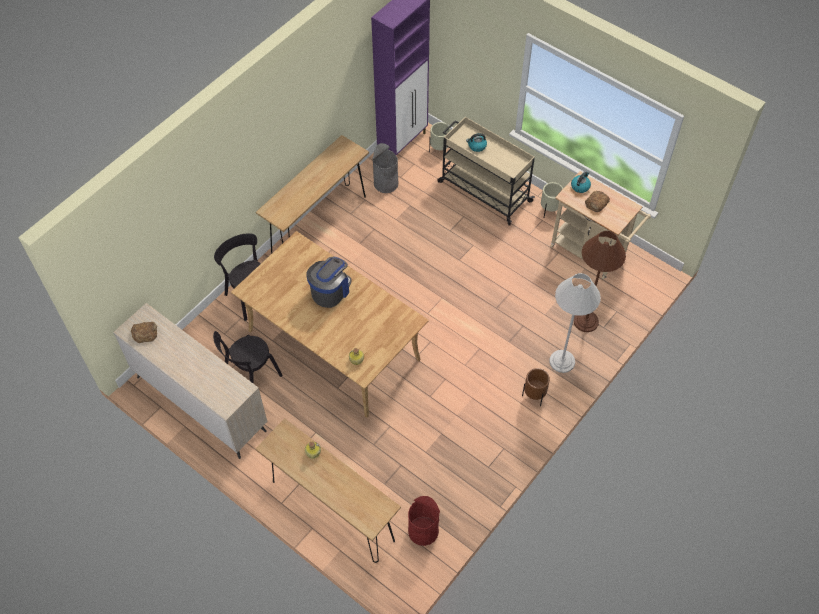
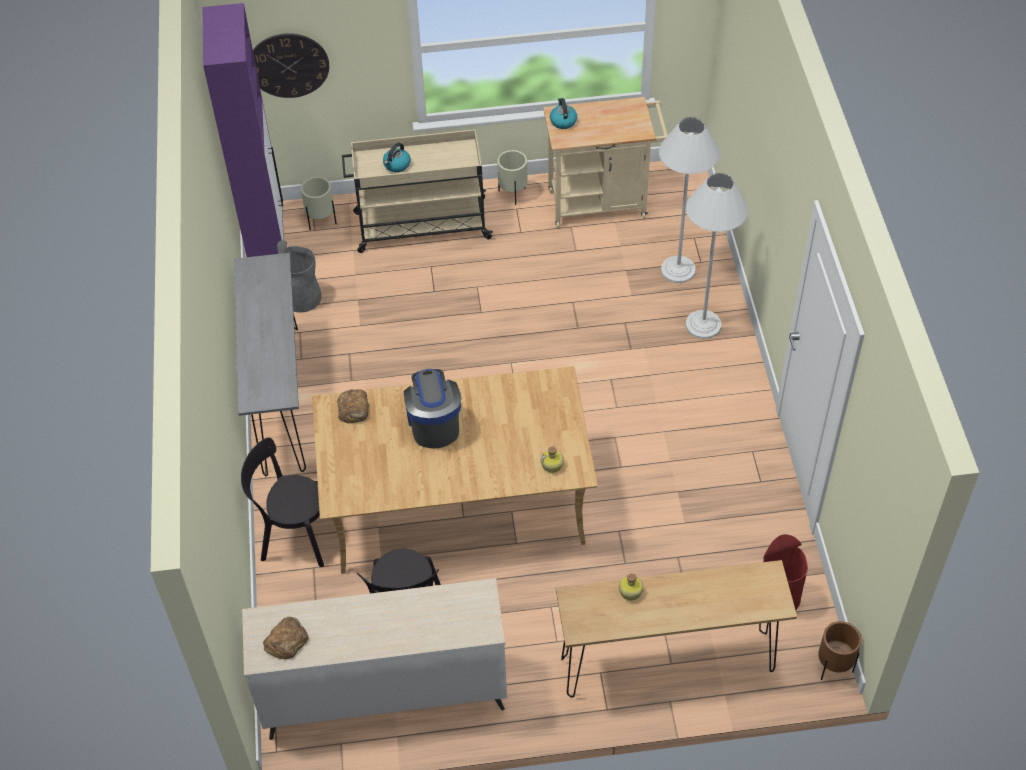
camera: 45 degrees left, 5 degrees down
(319, 226) = (280, 399): brown console table -> grey console table
(453, 50) = (288, 65): none -> wall clock
(534, 396) = (718, 379): brown planter -> brown planter (833, 667)
(586, 321) = (678, 269): brown floor lamp -> white floor lamp
(596, 203) = (599, 125): bread -> bread (354, 409)

